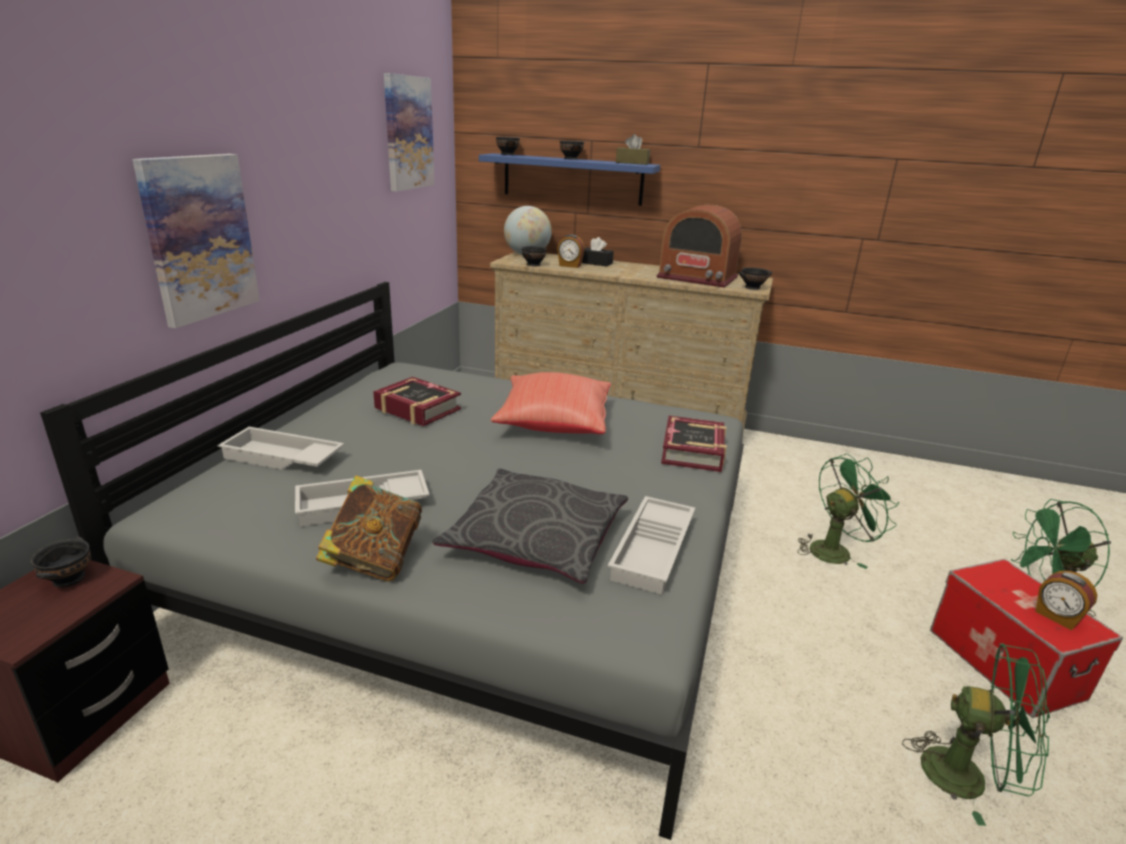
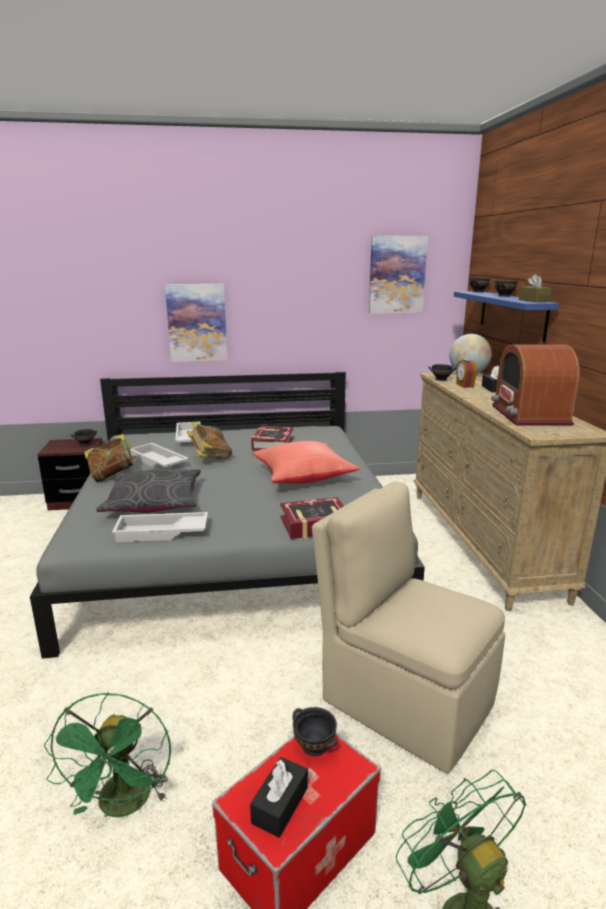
camera: 65 degrees right, 5 degrees down
(408, 460) = (210, 458): none -> book
(753, 288) = (544, 433): black bowl -> black bowl (314, 747)
(835, 549) = (403, 699): green fan -> beige chair
(1056, 617) = (280, 805): alarm clock -> black tissue box

